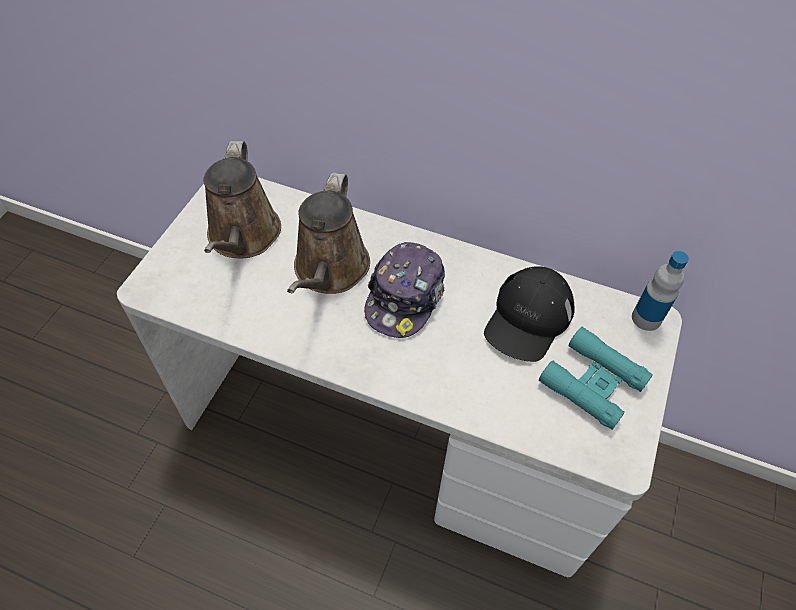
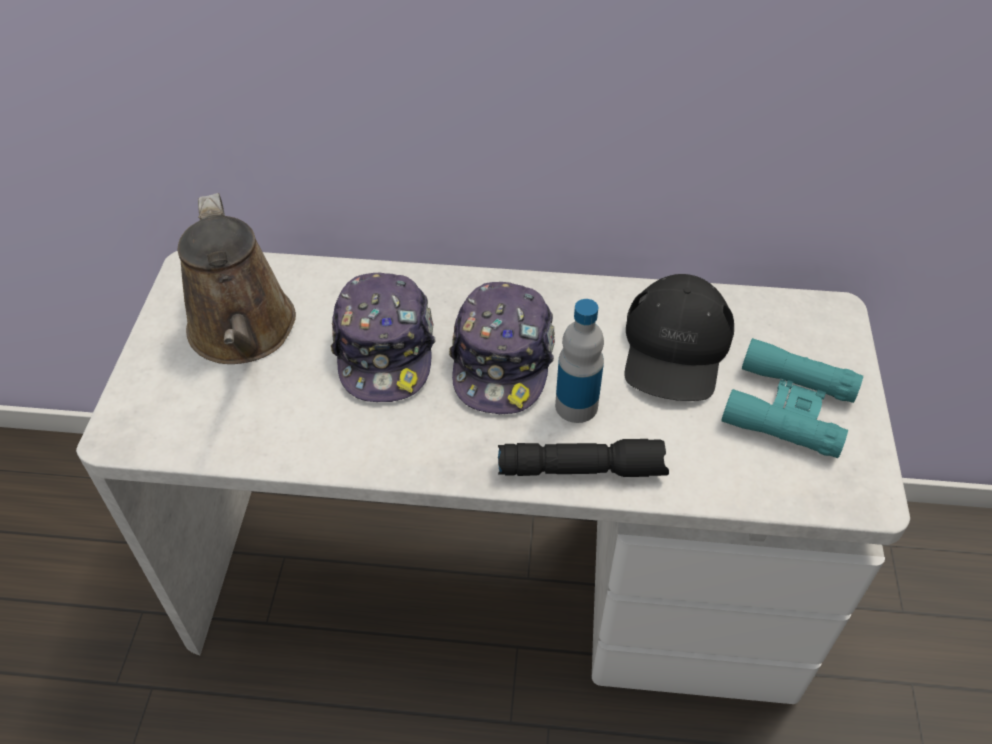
camera: 15 degrees left, 5 degrees down
(330, 271) = (385, 349): brown watering can -> cap
(431, 388) = (582, 468): none -> black flashlight
(646, 318) = (822, 313): bottle -> bottle (576, 406)

